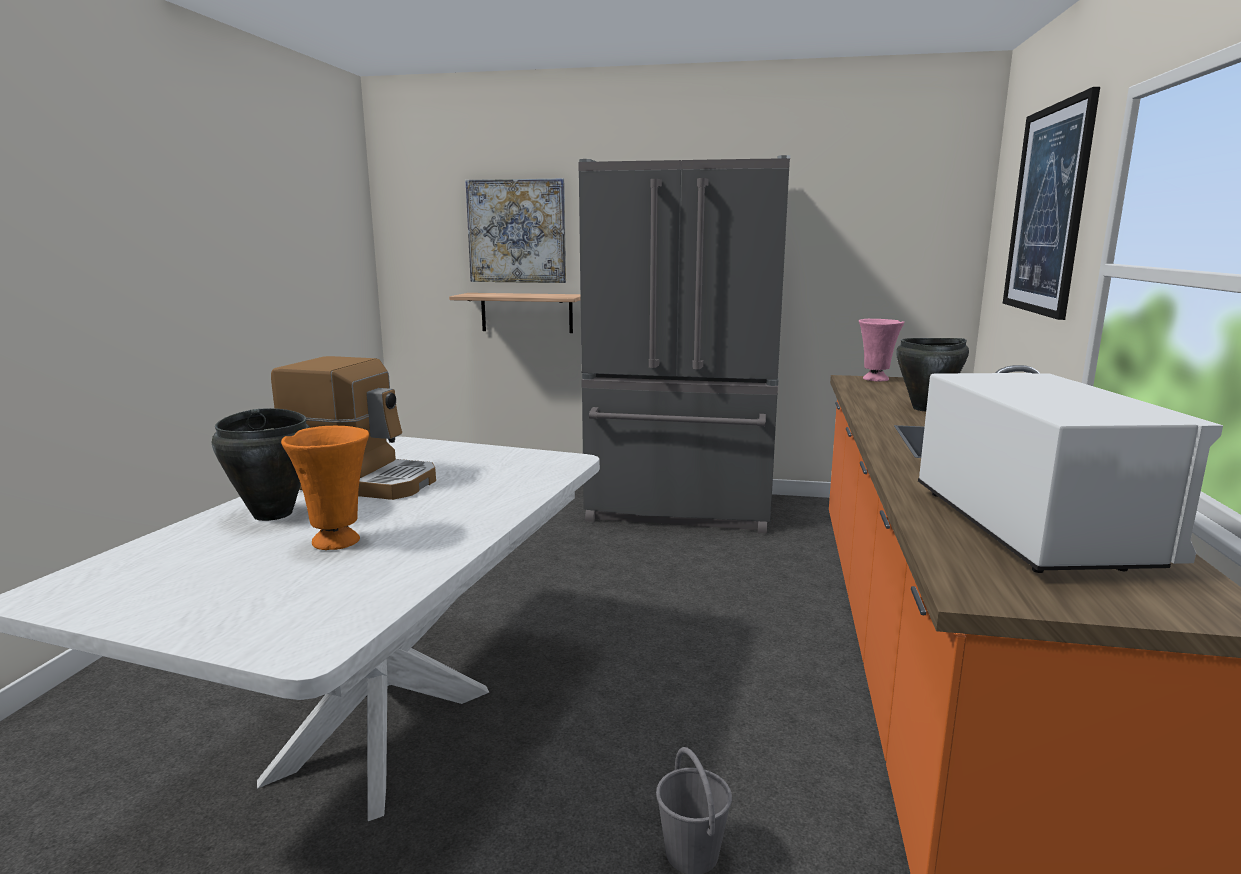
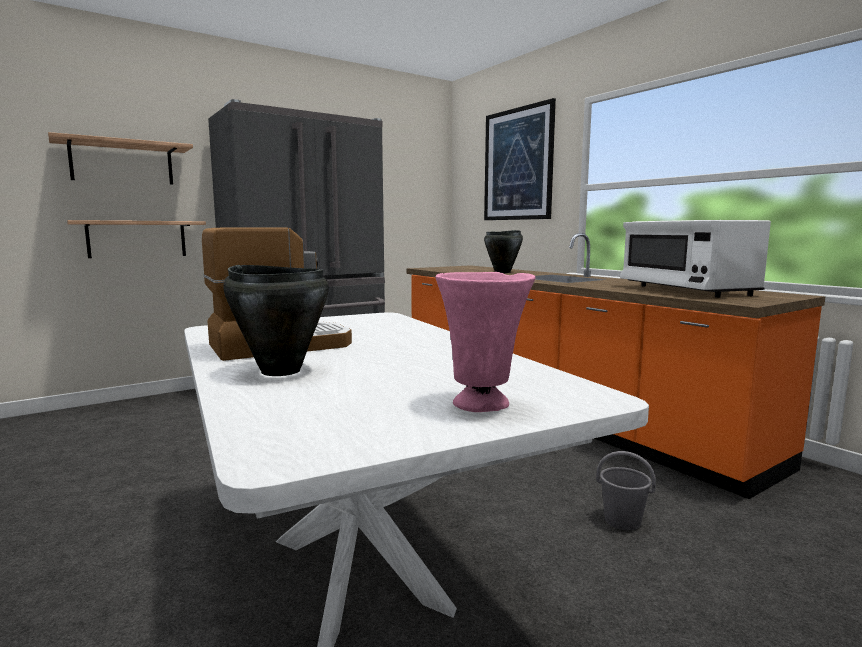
camera: 45 degrees left, 5 degrees down
(336, 541) = (398, 367): orange vase -> none
(517, 231) = (122, 163): picture -> shelf
(876, 379) = (436, 267): pink vase -> pink vase (483, 405)
(1031, 529) = (685, 290): white microwave -> white microwave turned 150 degrees counterclockwise

